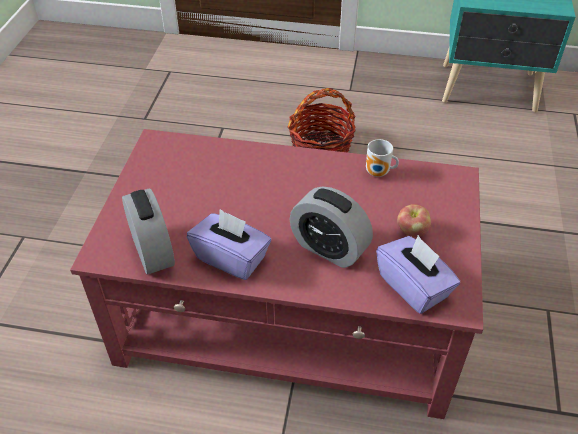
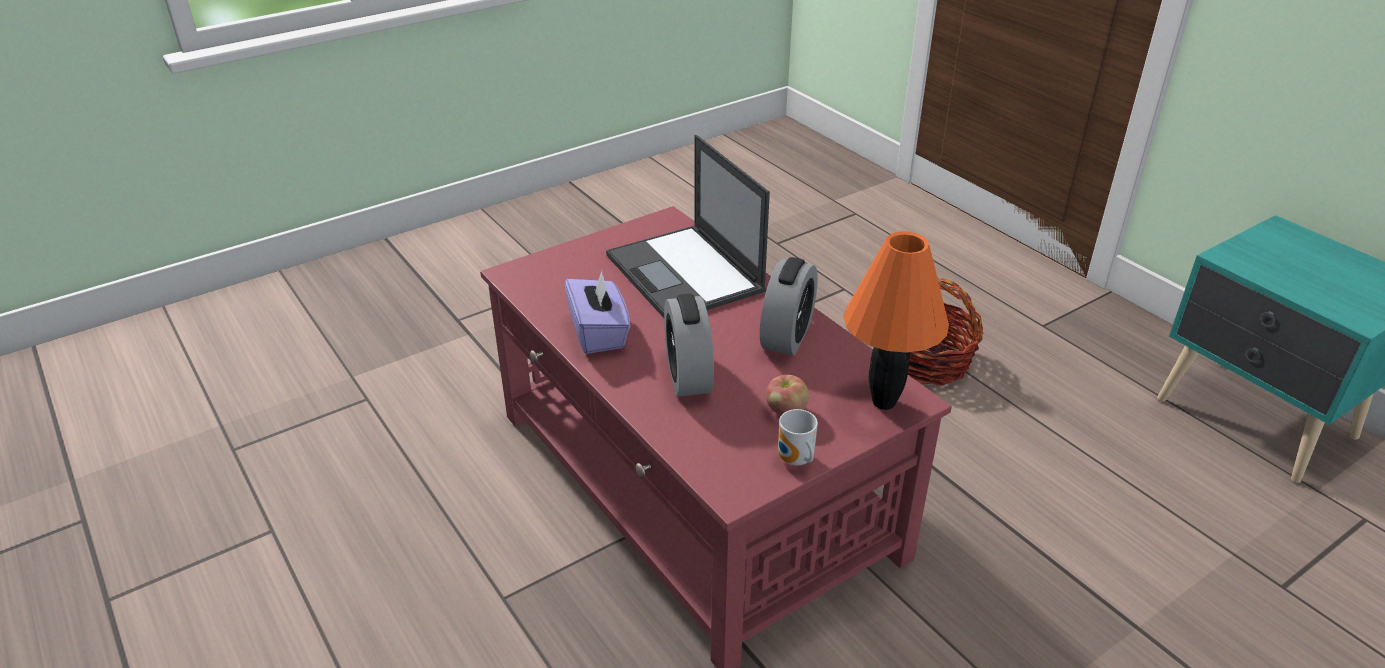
camera: 45 degrees right, 10 degrees down
(152, 252) = (549, 293): alarm clock -> alarm clock (787, 336)
(225, 175) = (686, 274): none -> laptop
(378, 173) = (830, 349): mug -> mug (795, 461)
(413, 286) = (716, 450): purple tissue box -> none
(449, 189) = (883, 403): none -> orange table lamp

